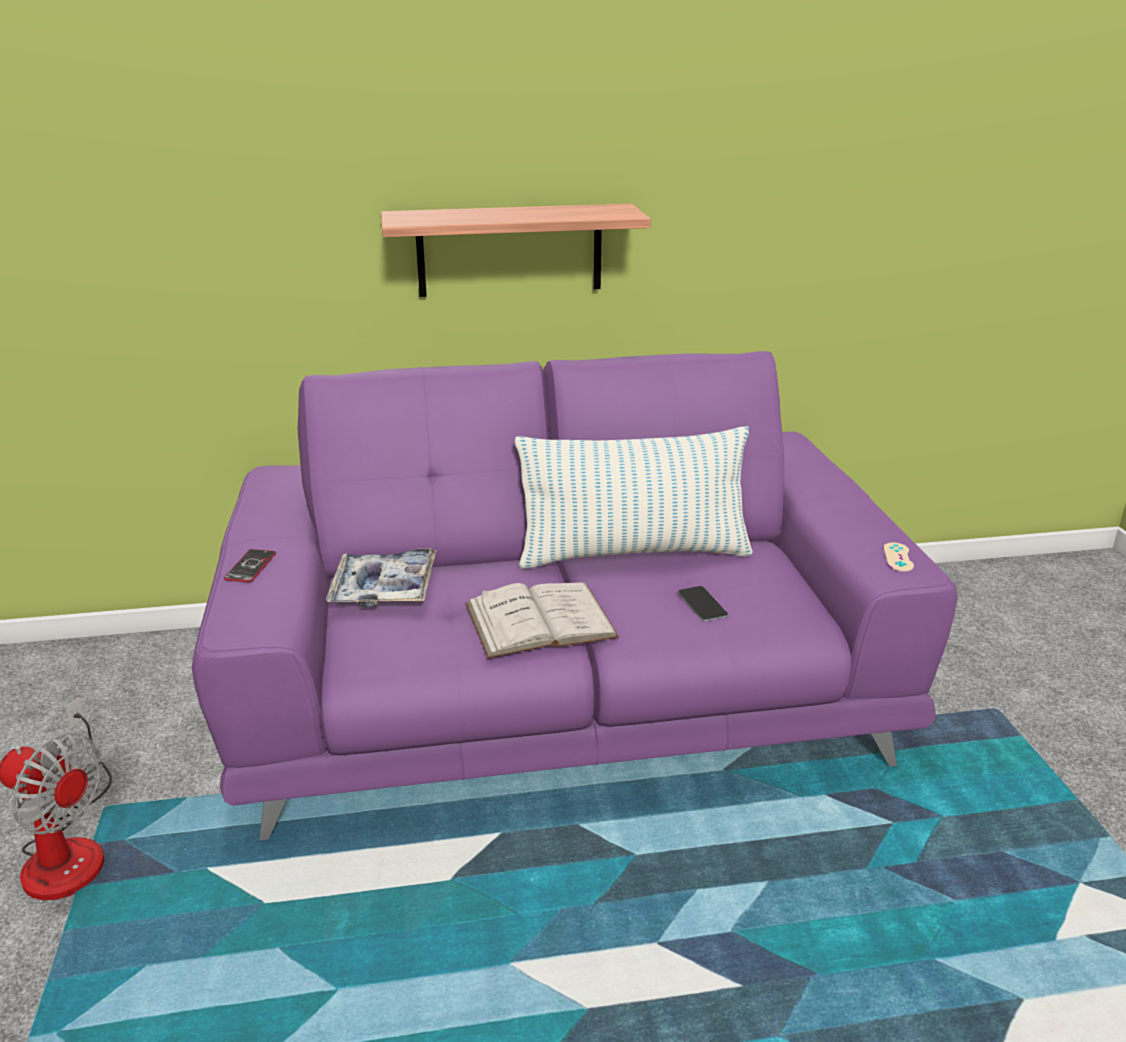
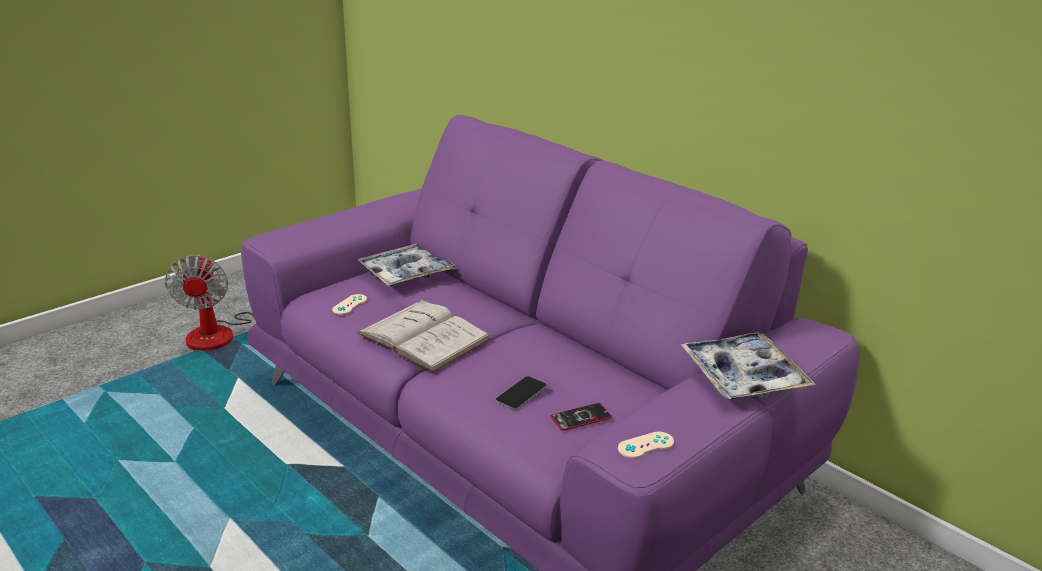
camera: 55 degrees right, 0 degrees up
(250, 567) = (339, 217): phone -> phone (581, 418)
(411, 644) = (349, 304): none -> beige game controller
(509, 250) = (633, 62): shelf -> none
(633, 553) = (565, 342): pillow -> none
(826, 487) = (743, 376): none -> tray

